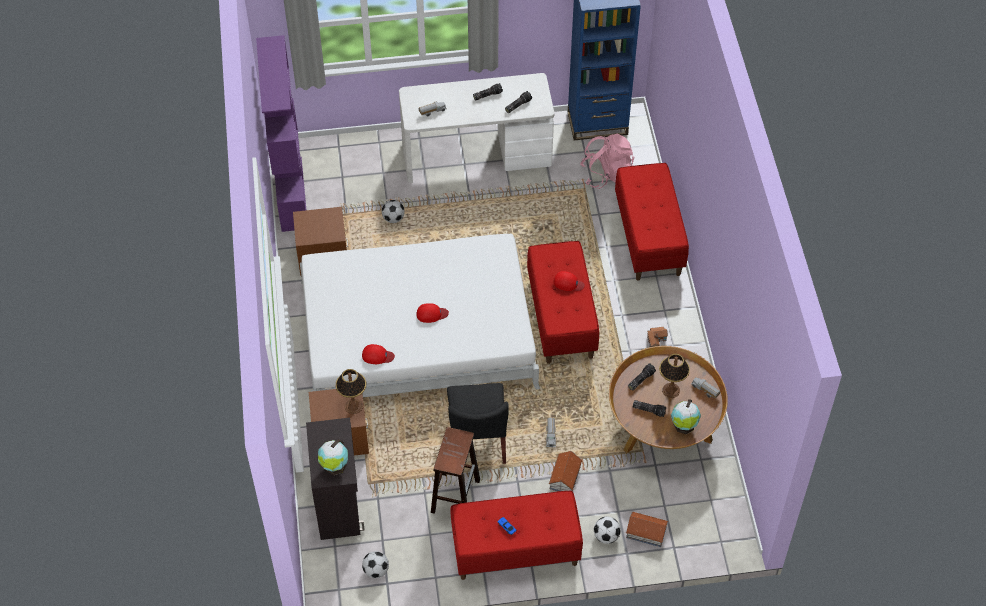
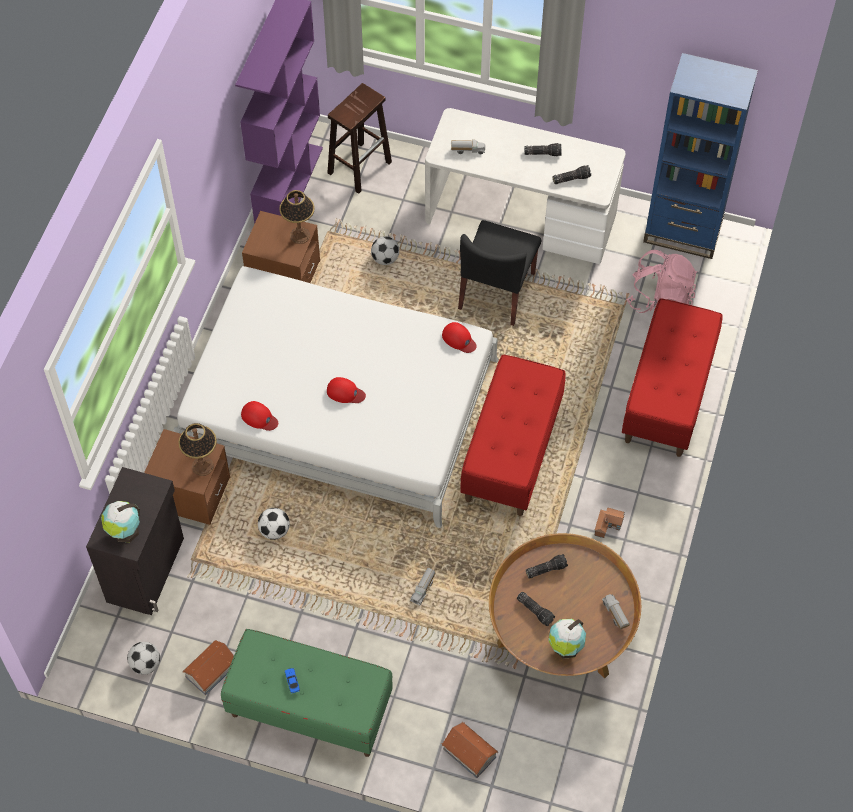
camera: 25 degrees right, 5 degrees up
(455, 495) = (278, 614): brown stool -> brown stool (360, 167)
(477, 440) = (338, 559): black chair -> black chair (497, 291)
(515, 550) = (309, 708): red bench -> green bench
(564, 477) = (411, 646): toy house -> toy house (210, 671)
(568, 283) = (523, 417): red cap -> red cap (459, 339)
(606, 536) = (421, 737): football -> football (274, 530)
(671, 390) = (574, 597): table lamp -> table lamp (300, 236)

